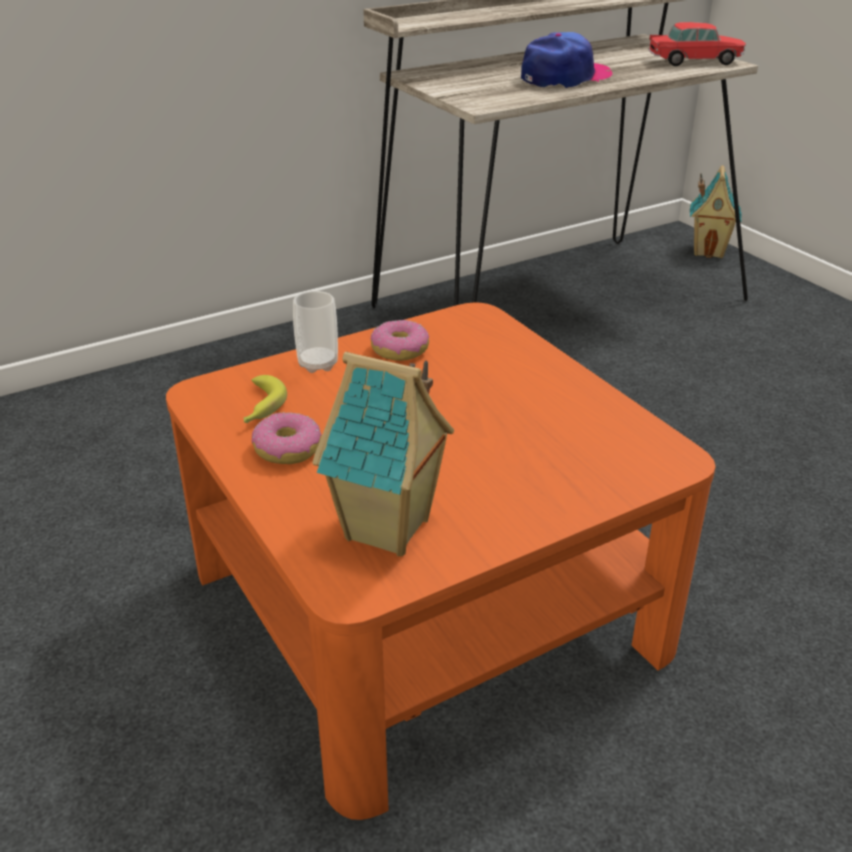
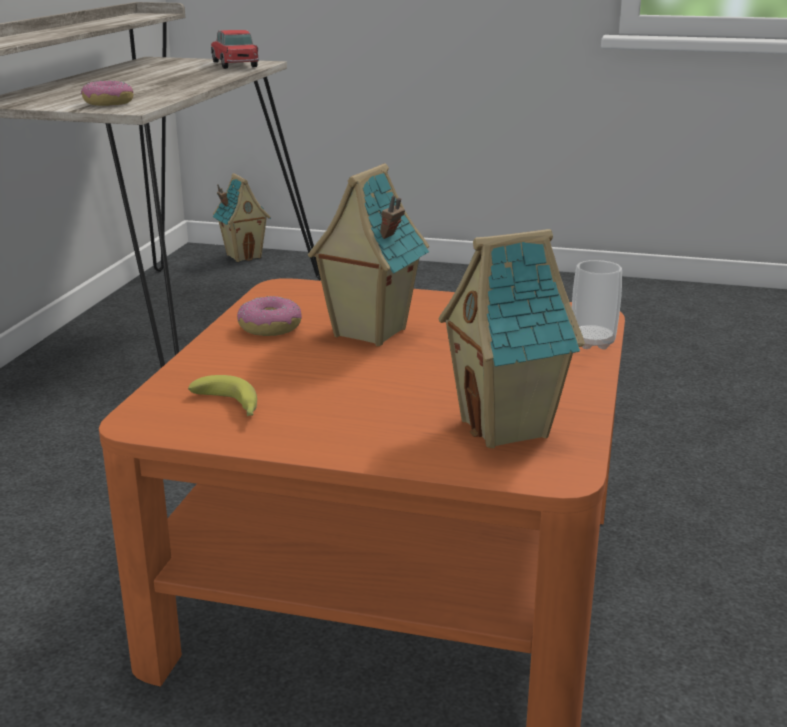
camera: 45 degrees left, 10 degrees down
(287, 449) = (317, 421): donut -> donut (108, 103)
(318, 364) = (217, 361): cup -> cup (592, 342)
(455, 388) = (367, 333): none -> toy house
(565, 77) = (155, 85): cap -> none
(695, 61) = (234, 64): toy car -> toy car turned 60 degrees counterclockwise

